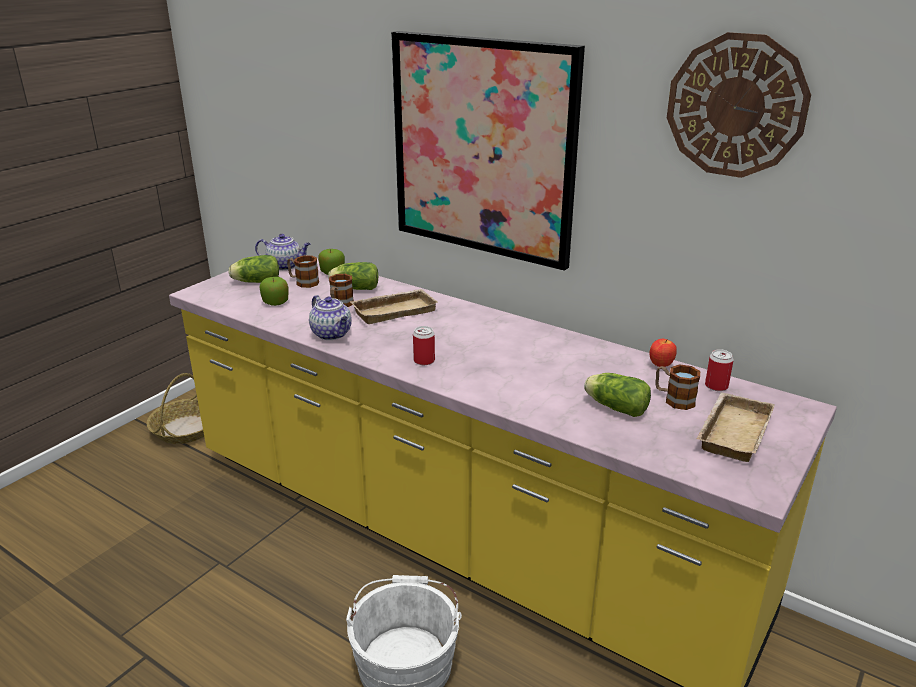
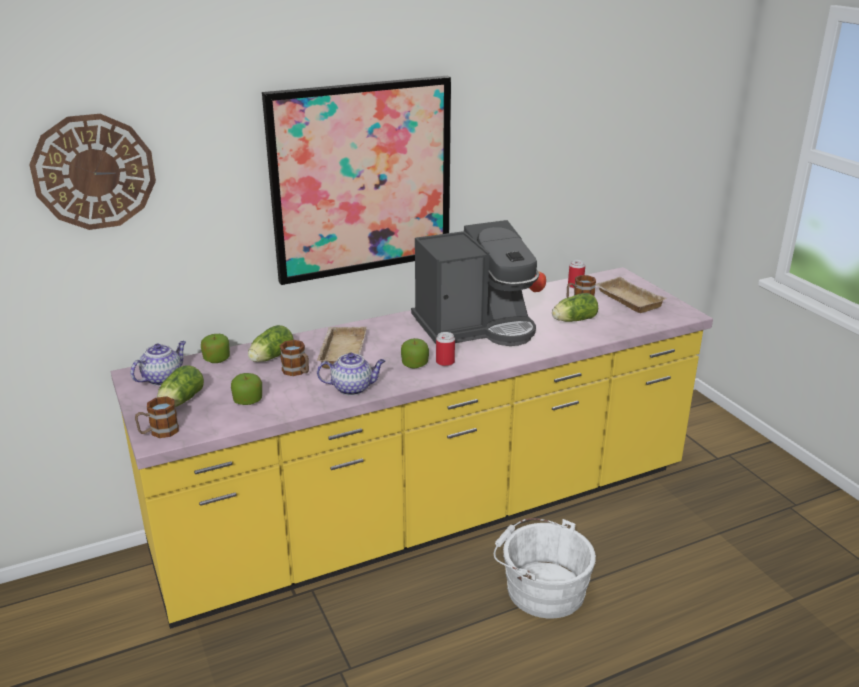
camera: 60 degrees left, 0 degrees up
(186, 429) = (73, 650): basket -> none
(303, 282) = (219, 378): mug -> mug (159, 432)
(404, 348) = (415, 364): none -> apple
(521, 356) = (476, 327): none -> coffee machine
(736, 106) = (551, 98): wall clock -> wall clock (94, 172)

